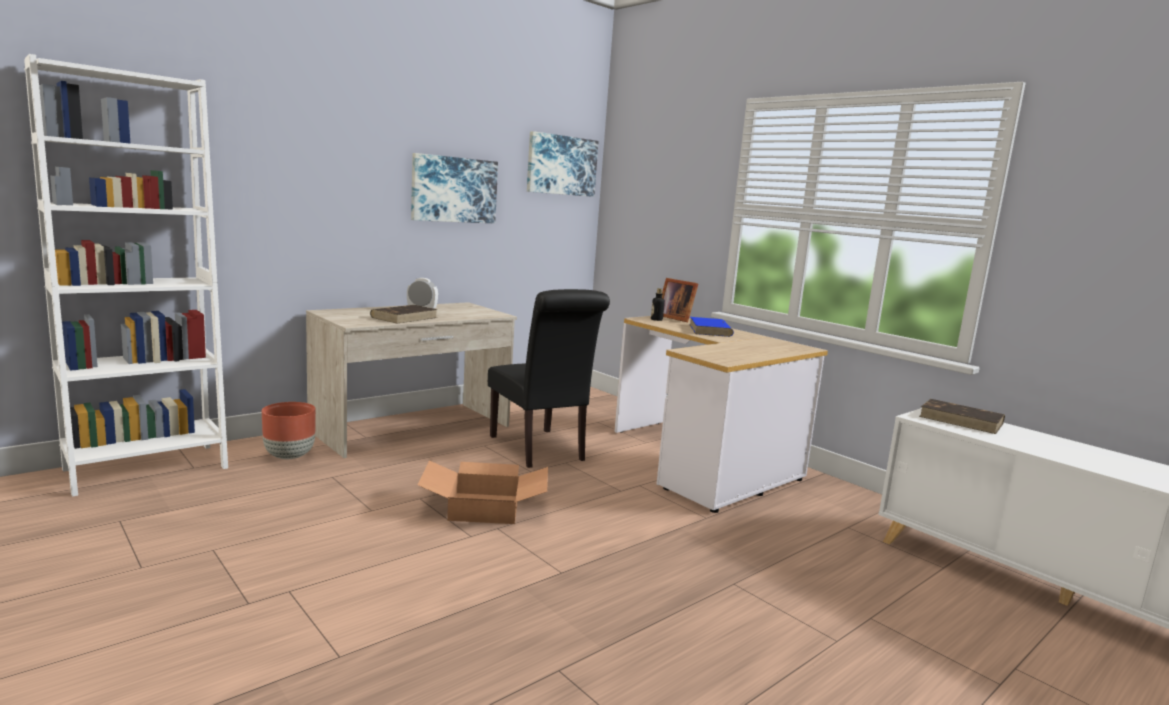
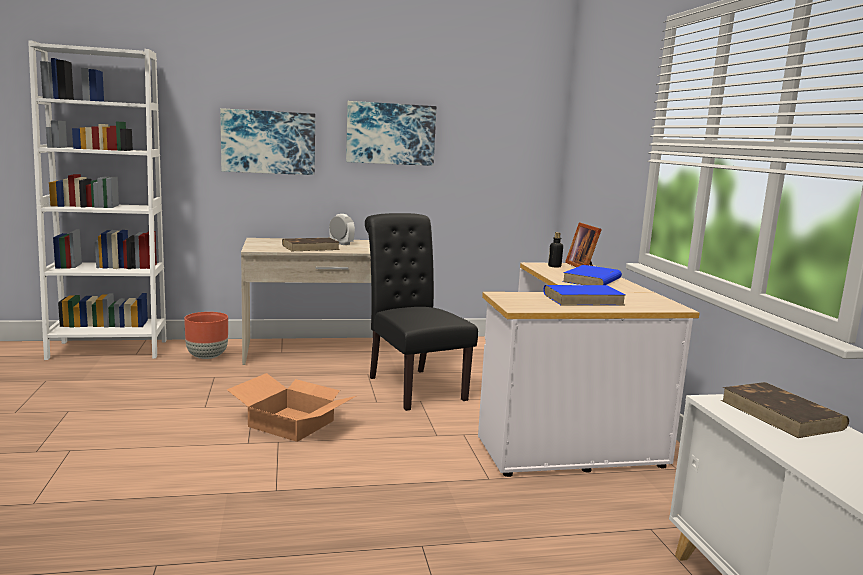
camera: 30 degrees right, 0 degrees up
(540, 450) = (412, 386): black chair -> black chair turned 150 degrees clockwise
(561, 165) = (514, 107): picture -> picture (268, 142)
(745, 348) = (583, 299): none -> blue book

